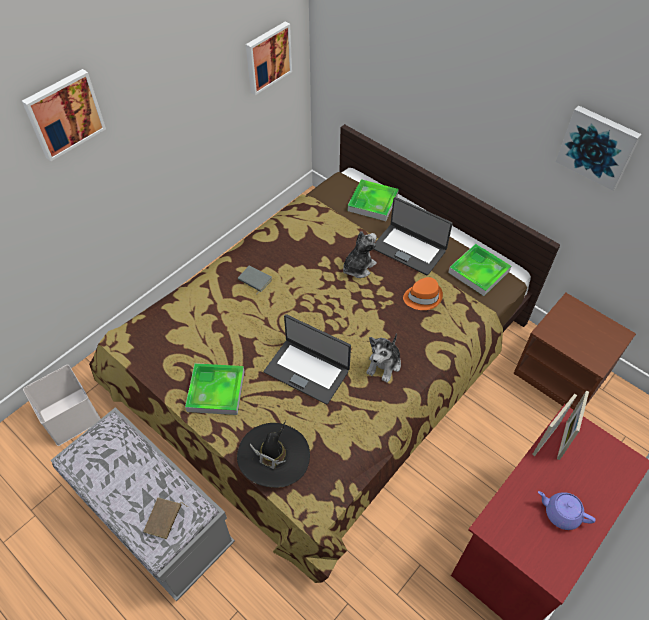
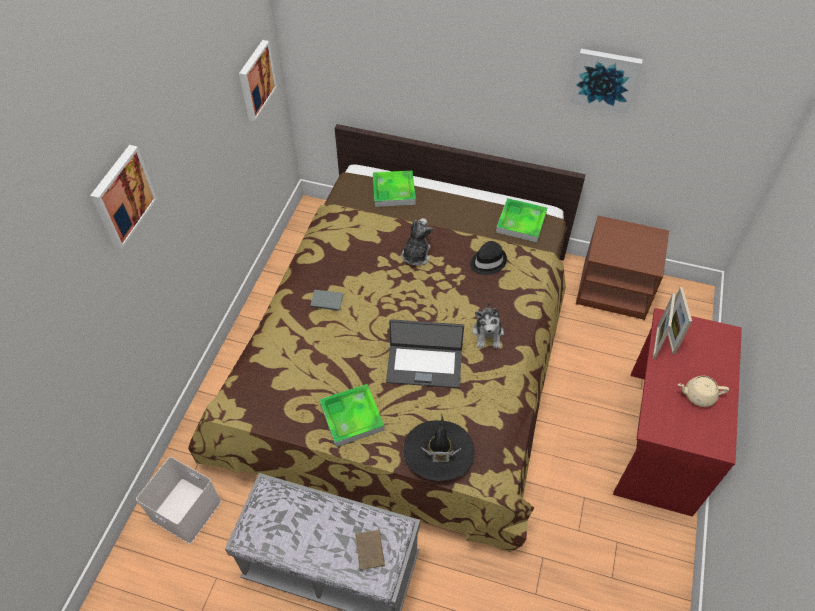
camera: 25 degrees left, 0 degrees up
(409, 249) = (452, 222): laptop -> none
(422, 297) = (487, 261): orange hat -> black hat
(561, 513) = (698, 395): purple teapot -> beige teapot

